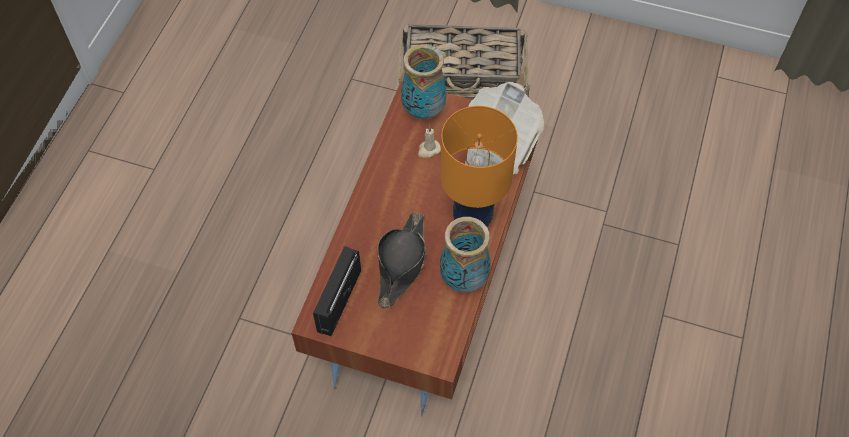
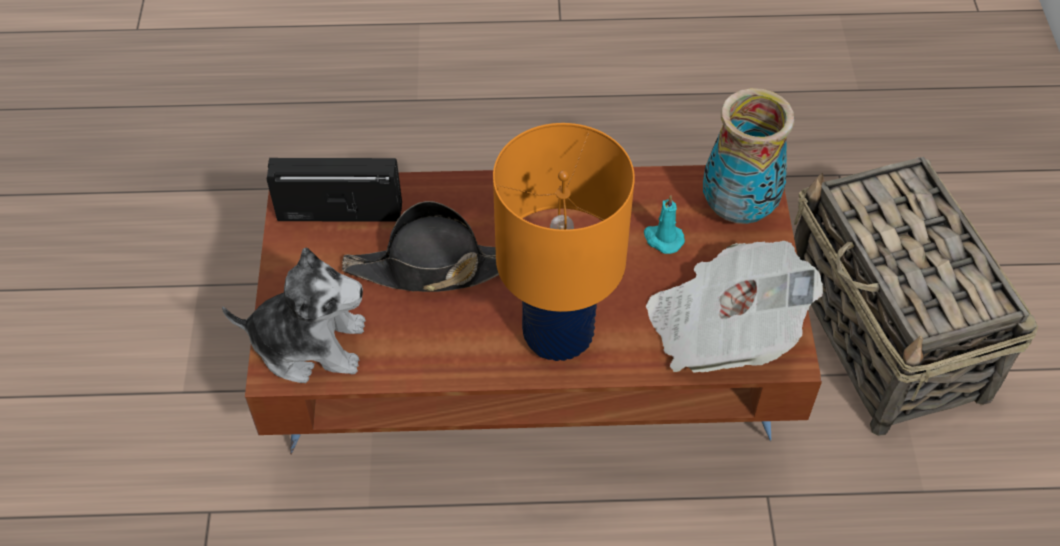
camera: 70 degrees right, 5 degrees down
(428, 150) = (662, 239): beige candle -> turquoise candle
(429, 340) = (309, 344): none -> plush toy
(464, 279) = (436, 359): vase -> none

